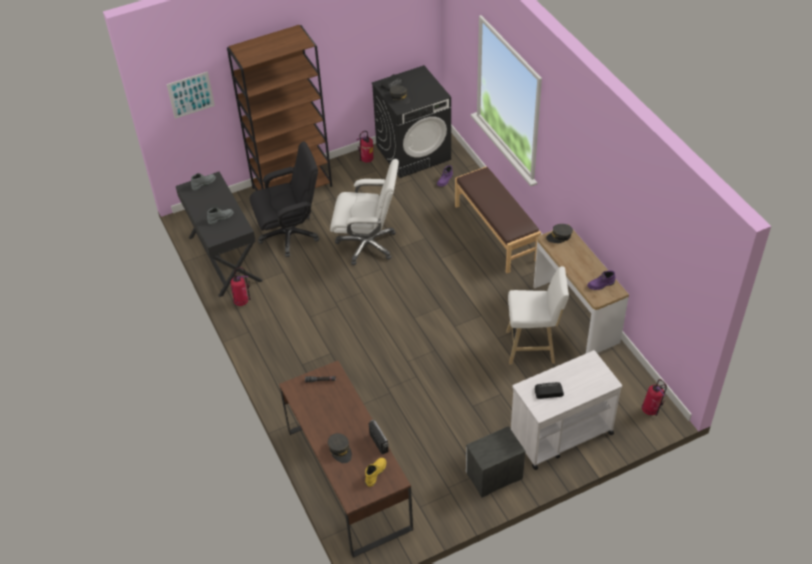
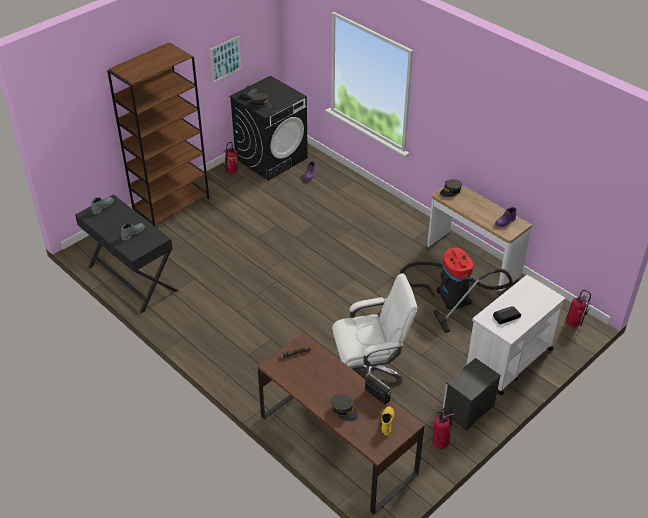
camera: 20 degrees left, 5 degrees down
(191, 95) = (76, 122): picture -> picture (225, 59)
(242, 301) = (166, 312): fire extinguisher -> fire extinguisher (440, 443)
(290, 234) = (187, 246): black office chair -> none
(367, 244) = (264, 240): white office chair -> white office chair (370, 370)
(496, 232) = (374, 208): brown bench -> none
(533, 347) = (450, 294): white stool -> vacuum cleaner

